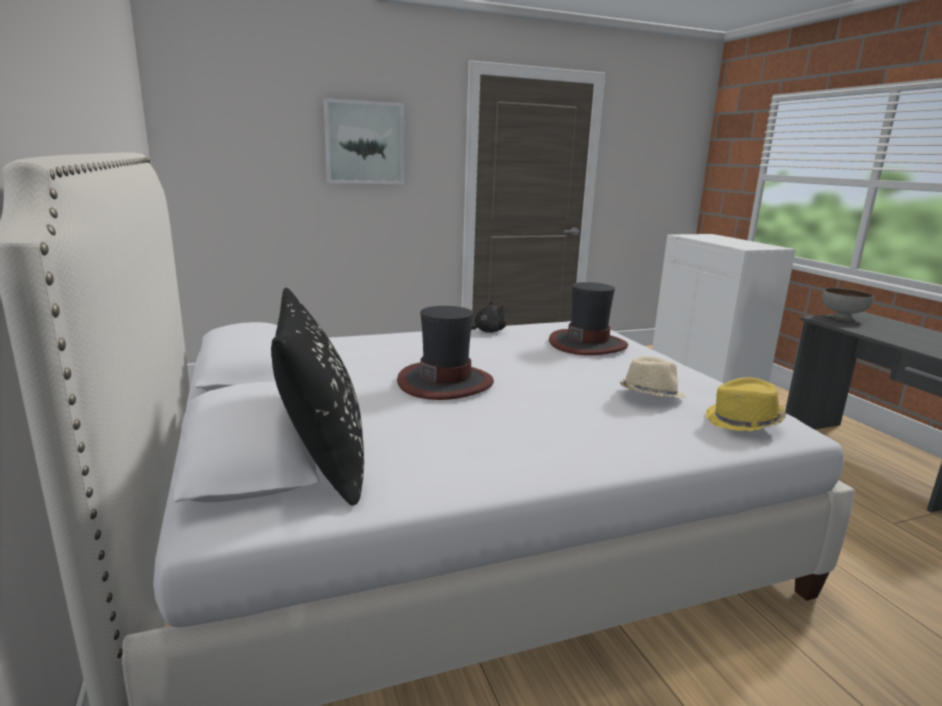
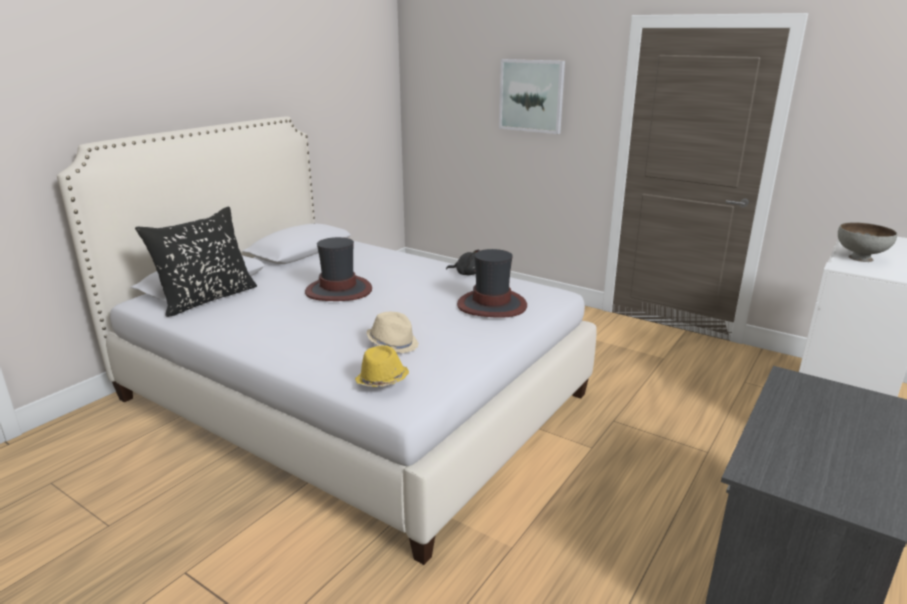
camera: 55 degrees right, 5 degrees up
(842, 318) = (823, 388): grey bowl -> grey bowl (859, 258)

